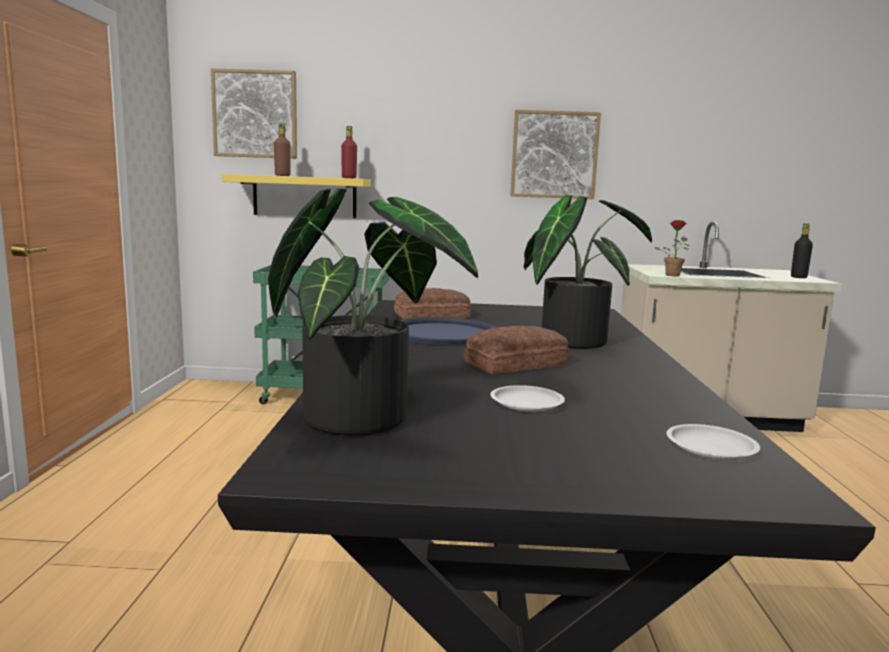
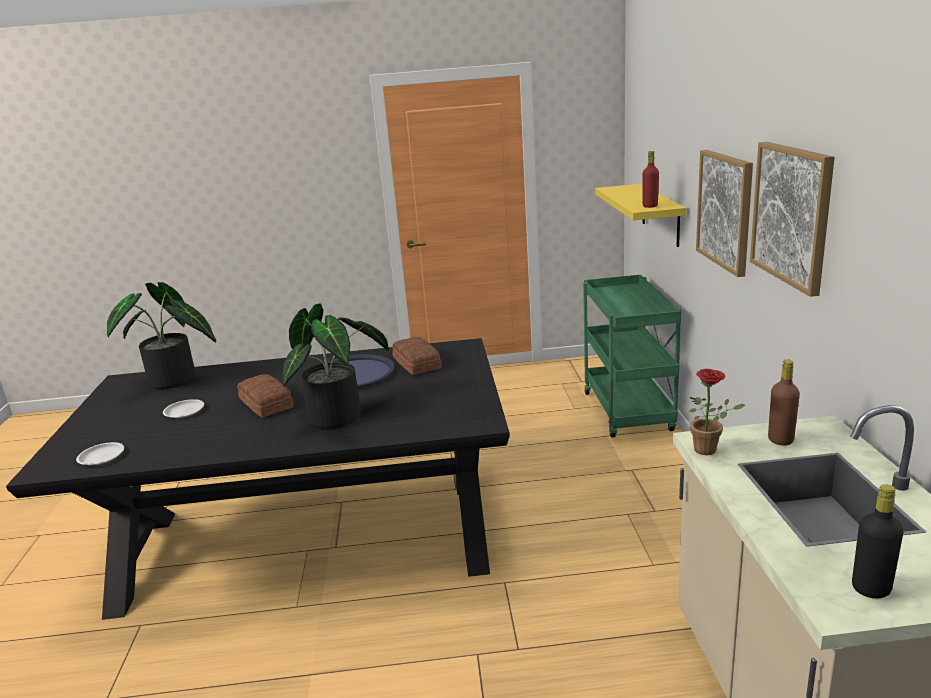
camera: 85 degrees right, 10 degrees up
(255, 114) = (646, 126): picture -> picture (725, 210)
(282, 175) = (625, 194): brown bottle -> brown bottle (780, 440)

